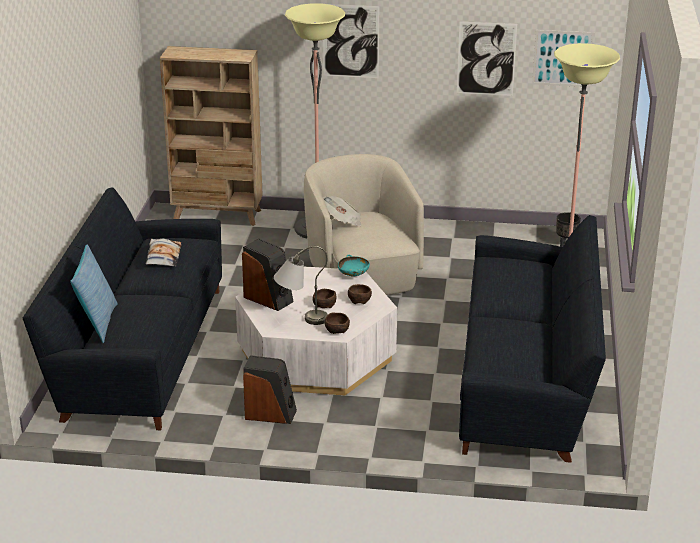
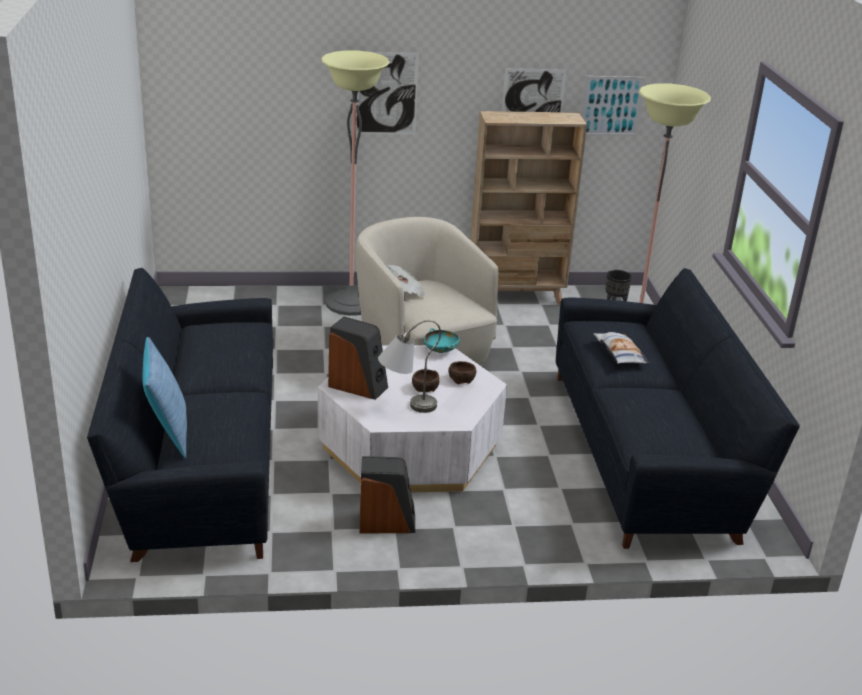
camera: 15 degrees left, 0 degrees up
(163, 257) = (219, 346): pillow -> pillow (619, 353)
(218, 215) = (235, 296): beige bookcase -> beige bookcase (516, 297)
(337, 330) = (454, 416): brown bowl -> none

